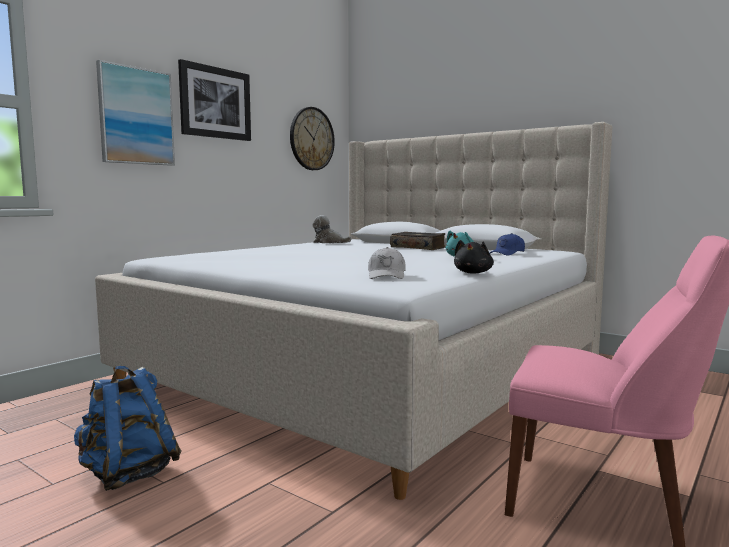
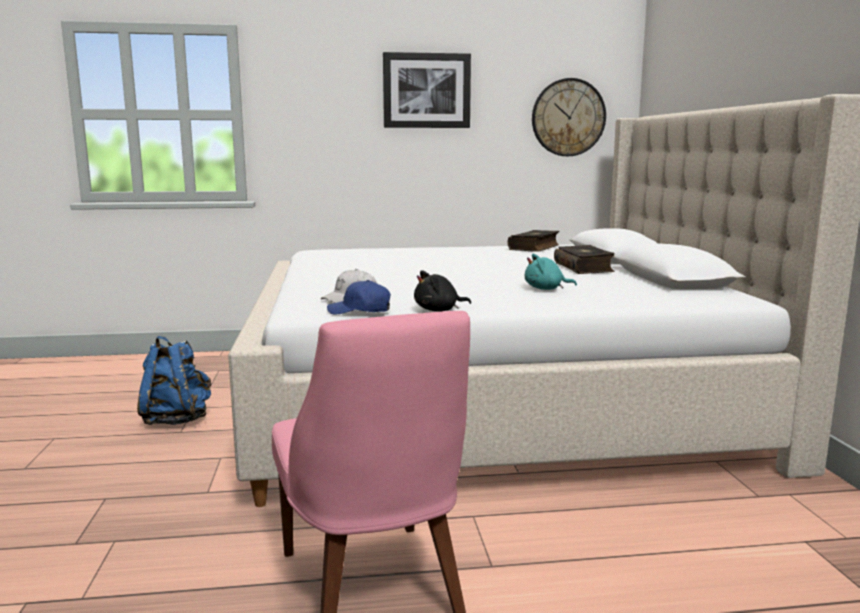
camera: 45 degrees right, 5 degrees up
(136, 116) = (335, 115): picture -> none
(329, 242) = (534, 248): plush toy -> book
(507, 253) = (632, 292): blue cap -> blue cap (360, 311)

